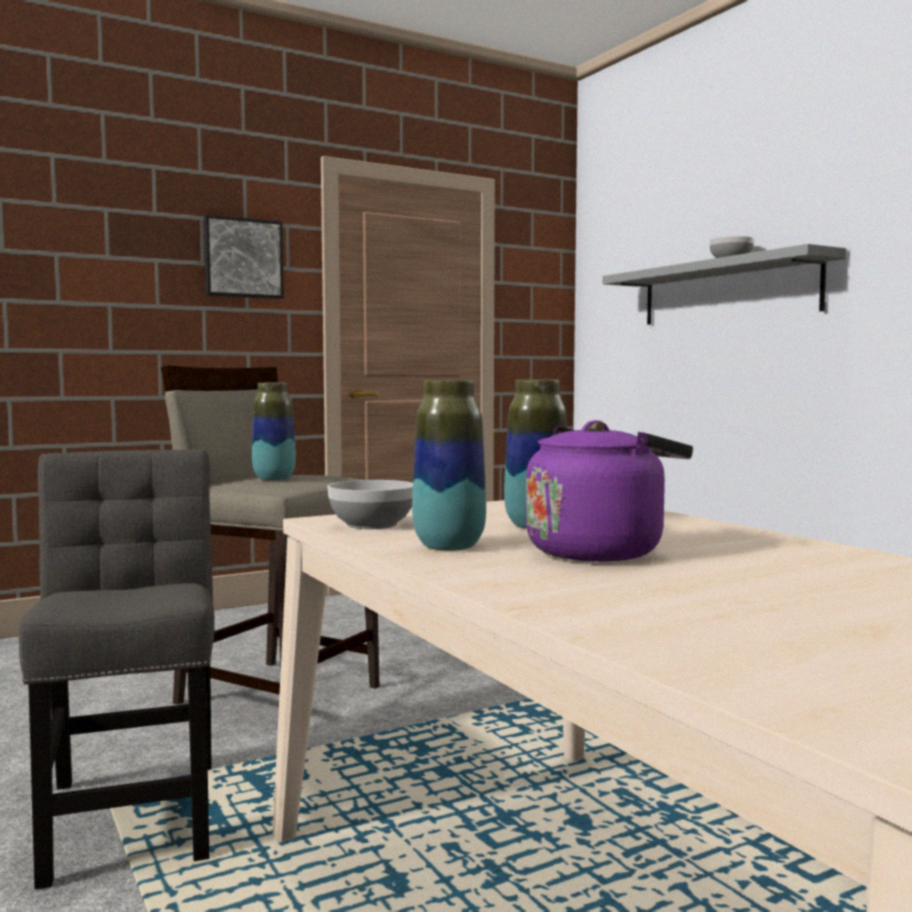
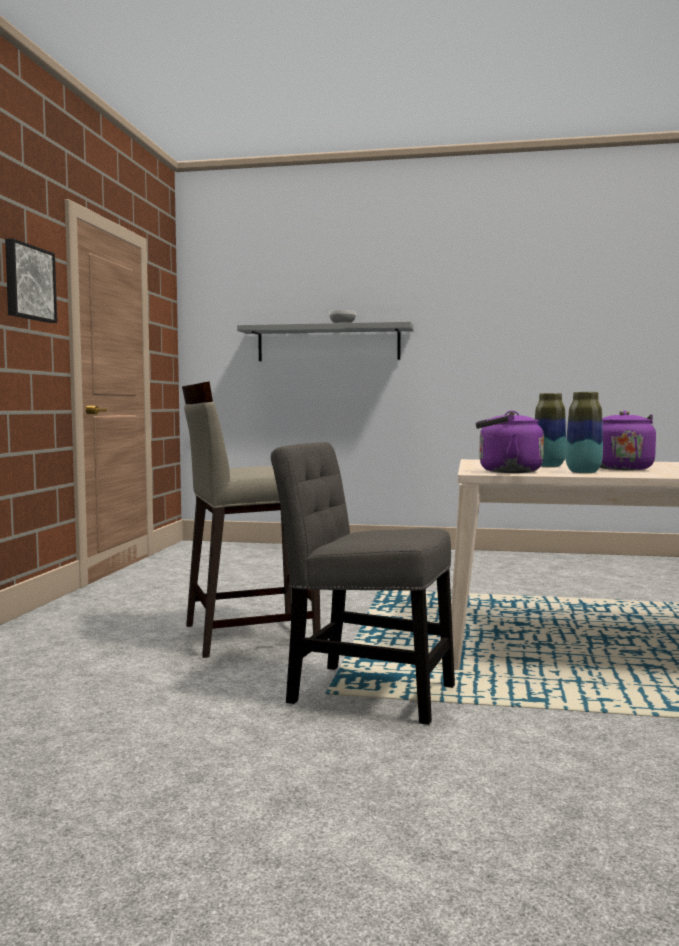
camera: 50 degrees left, 0 degrees up
(274, 479) = (264, 468): vase -> none
(372, 524) = (505, 471): bowl -> purple kettle

